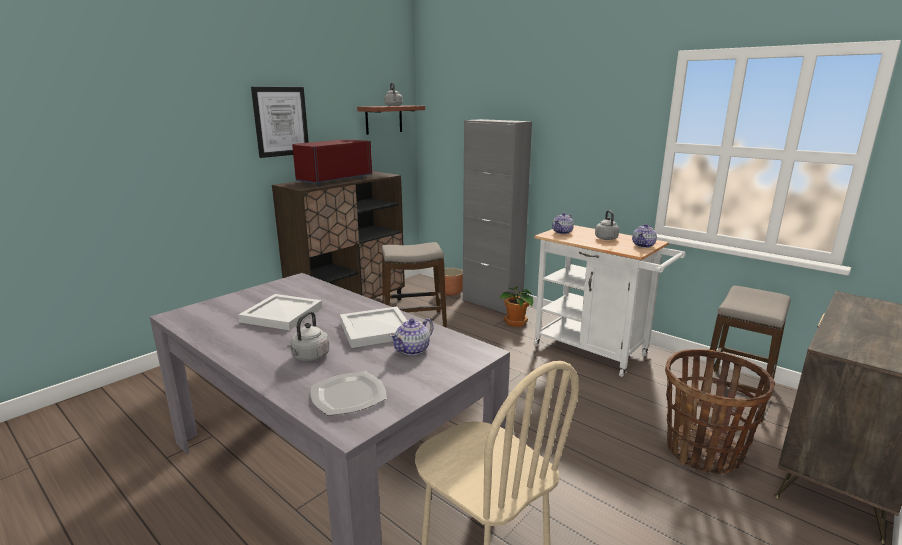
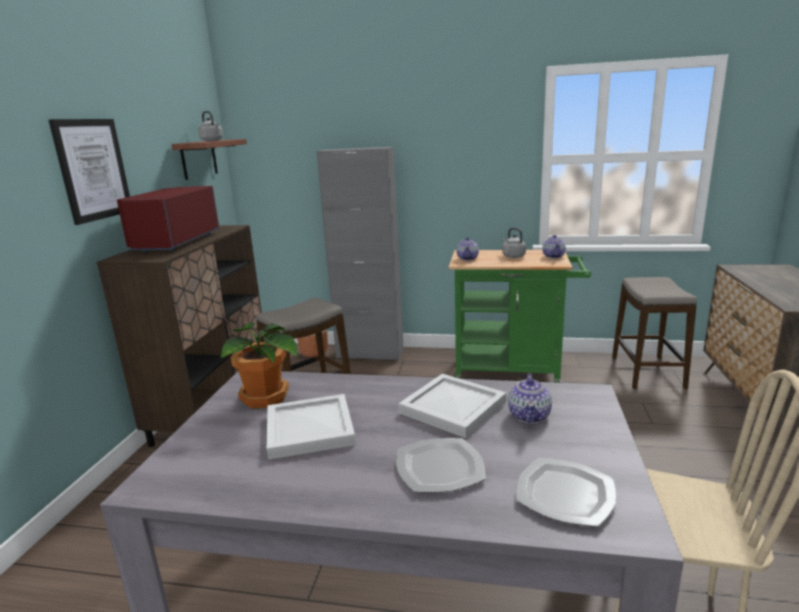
camera: 30 degrees left, 0 degrees up
(309, 357) = (440, 468): grey kettle -> plate
(515, 323) = (415, 366): potted plant -> potted plant (265, 399)
(596, 352) = (514, 372): white cart -> green cart
(703, 452) = (682, 429): basket -> none

